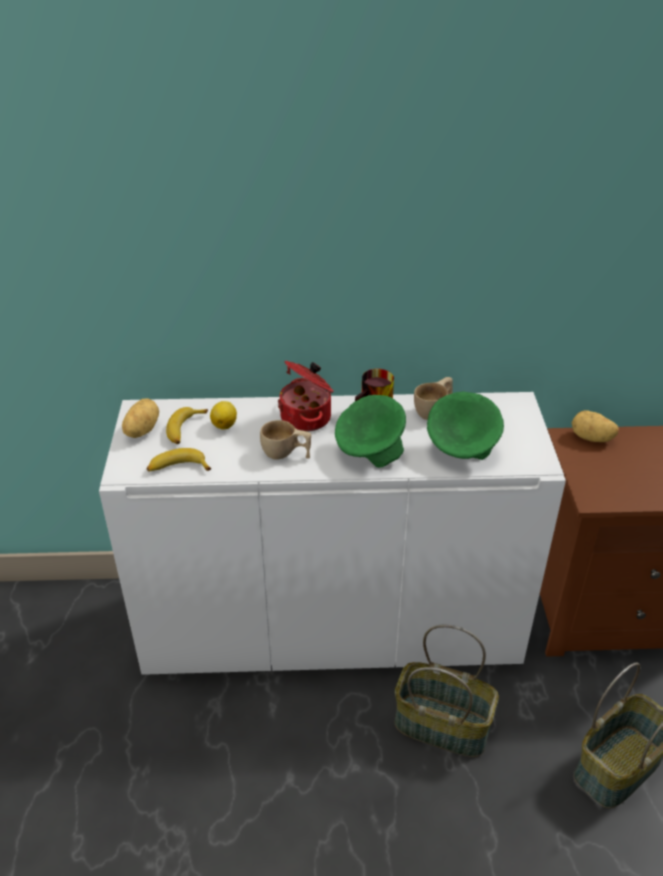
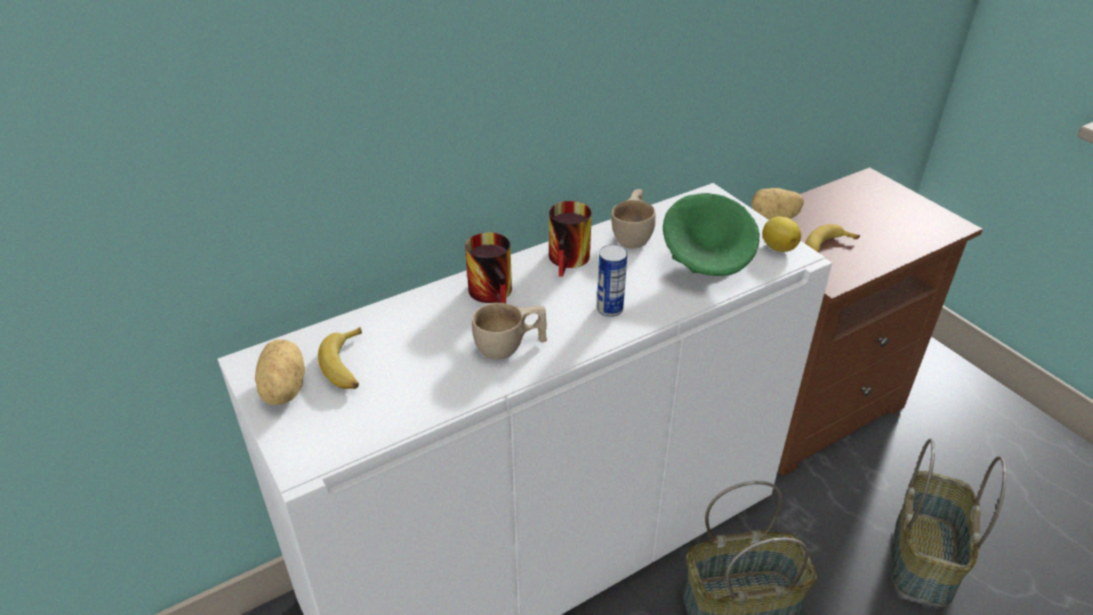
camera: 30 degrees left, 0 degrees up
(178, 468) = (381, 422): banana -> banana (826, 247)
(225, 425) = (397, 339): lemon -> lemon (777, 247)
(307, 417) = (496, 293): cooking pot -> mug
(370, 453) = (609, 309): green bowl -> can

